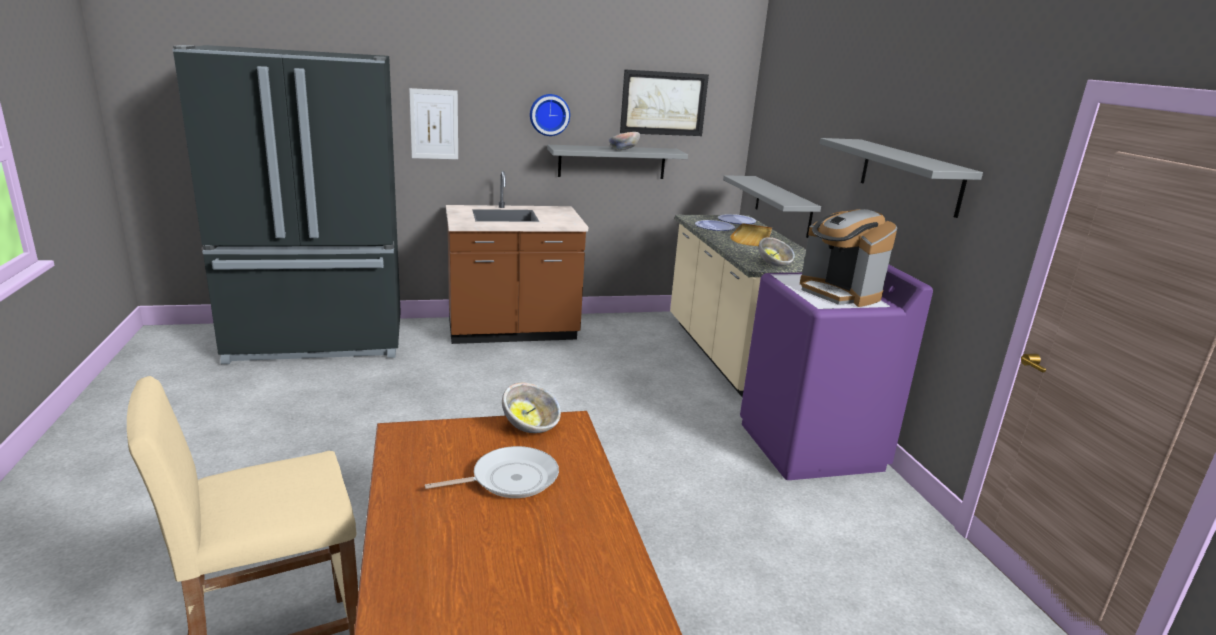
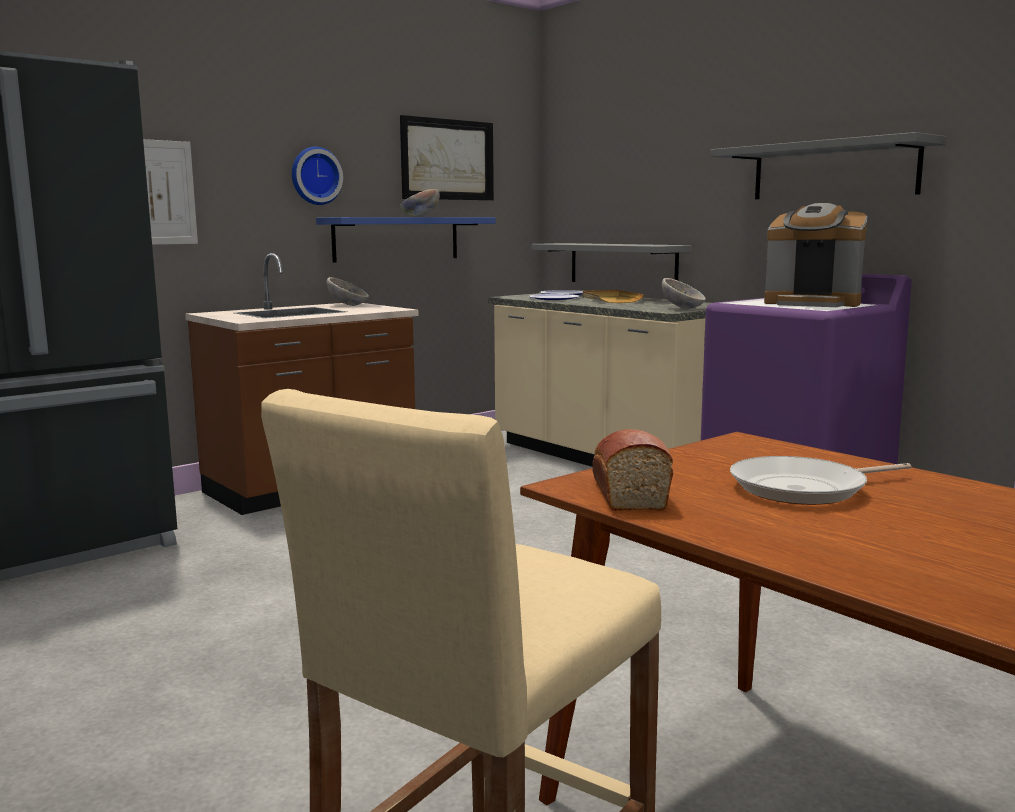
camera: 25 degrees left, 10 degrees down
(414, 448) = (627, 492): none -> bread
(509, 479) = (805, 489): frying pan -> frying pan turned 150 degrees counterclockwise
(531, 427) = (714, 451): bowl -> bowl (348, 305)
(612, 162) = (396, 239): grey shelf -> blue shelf

